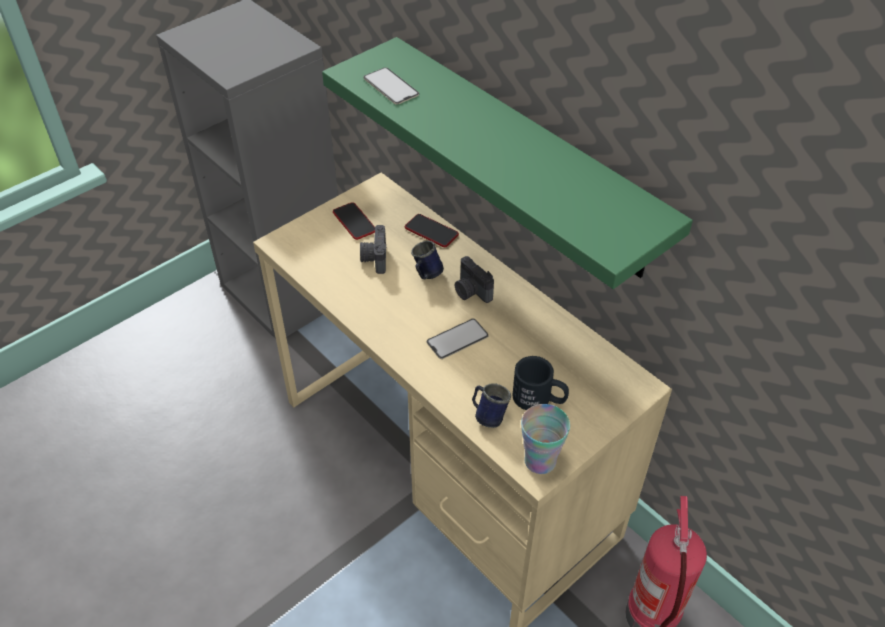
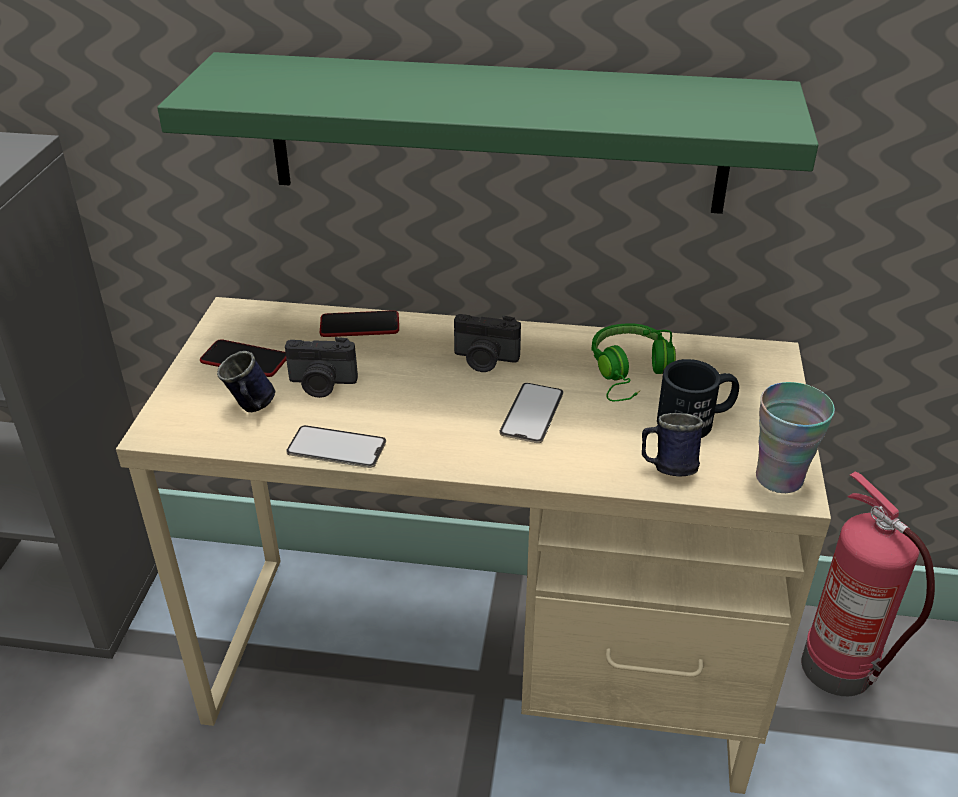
camera: 40 degrees left, 10 degrees down
(374, 258) = (321, 385): camera -> camera turned 45 degrees counterclockwise
(391, 86) = (283, 90): phone -> phone (336, 447)
(426, 275) = (410, 370): blue mug -> blue mug (251, 409)
(540, 347) = (630, 373): none -> green headphones

